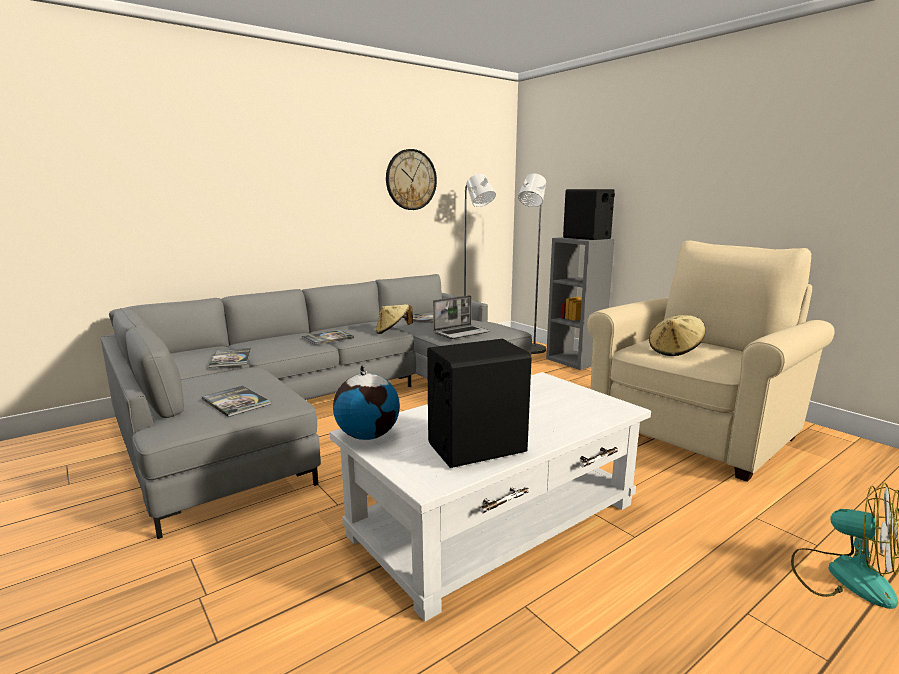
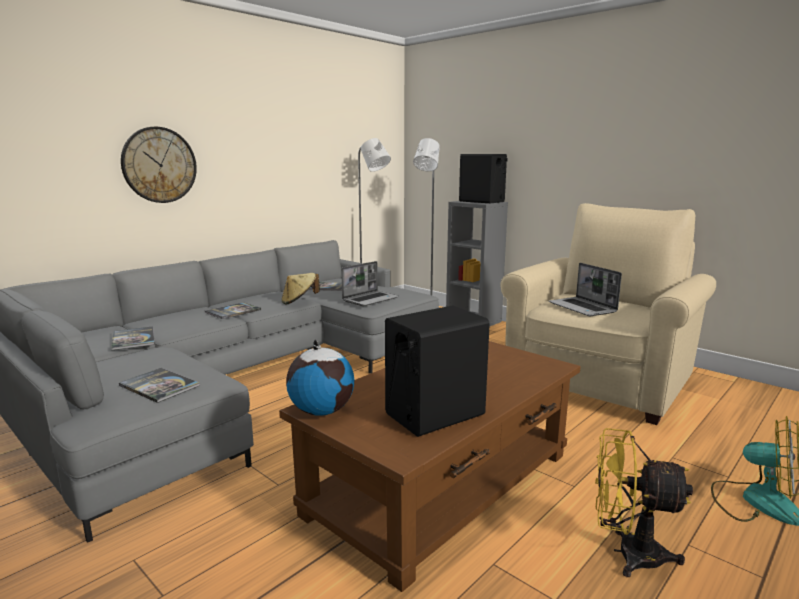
camera: 10 degrees left, 0 degrees up
(411, 180) = (305, 144): wall clock -> wall clock (159, 165)
(496, 519) = (443, 483): white coffee table -> brown coffee table
(674, 614) = (627, 553): none -> yellow fan
(675, 351) = (583, 308): beige hat -> laptop

